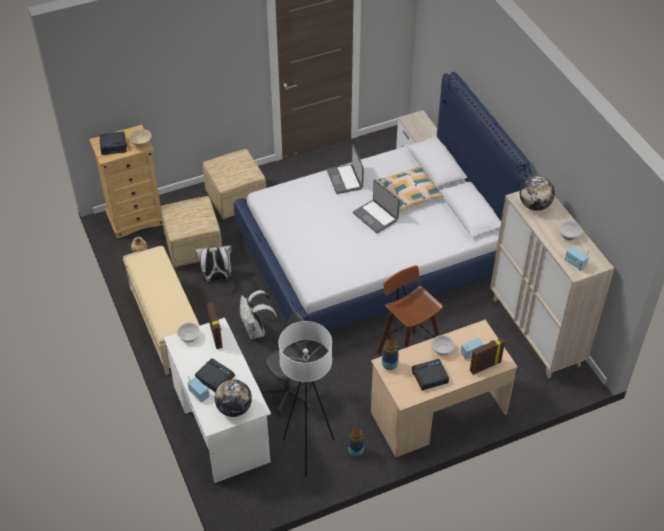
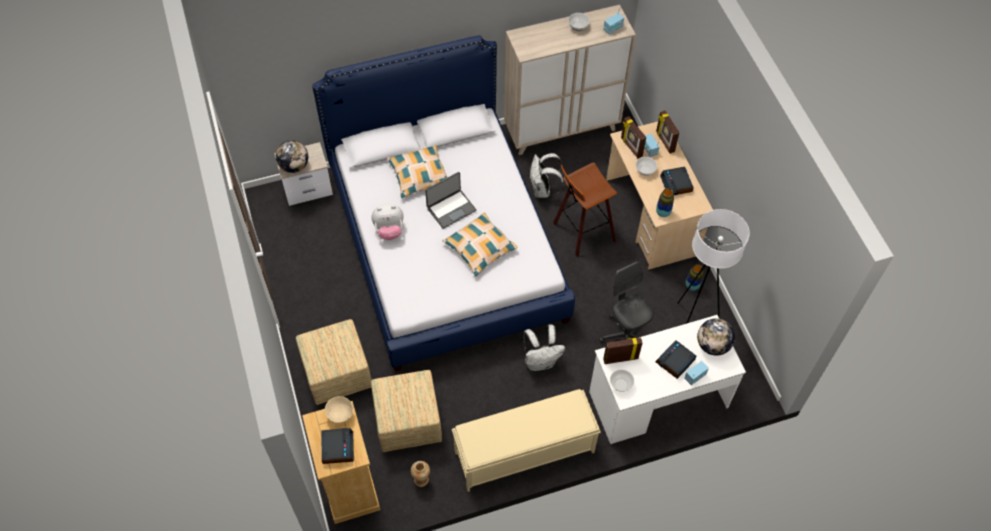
camera: 85 degrees left, 10 degrees up
(216, 277) = (460, 398): white backpack -> white backpack (543, 190)
(336, 240) = (480, 248): none -> pillow
(345, 179) = (389, 230): laptop -> plush toy
(470, 337) = (631, 147): none -> picture frame
(534, 205) = (536, 43): globe -> globe (294, 166)

